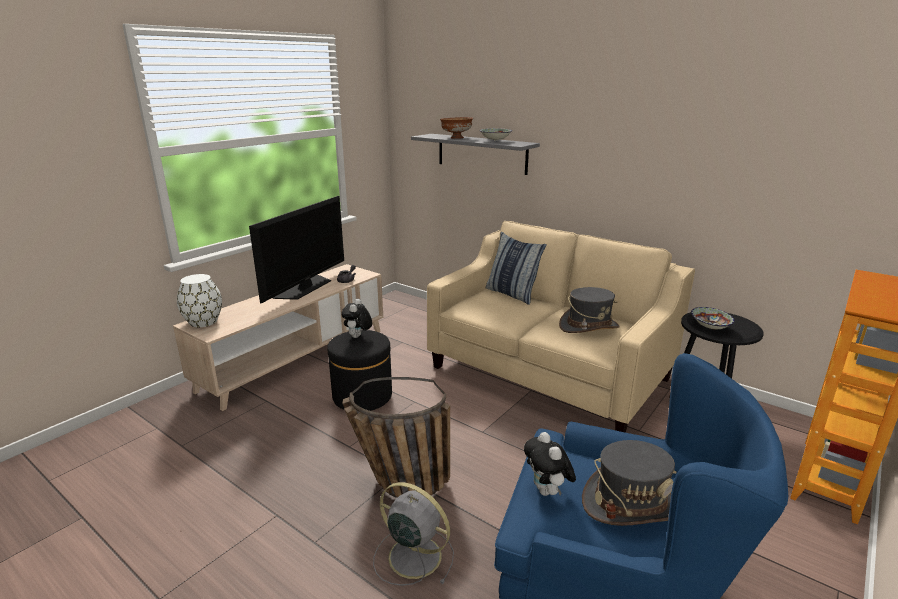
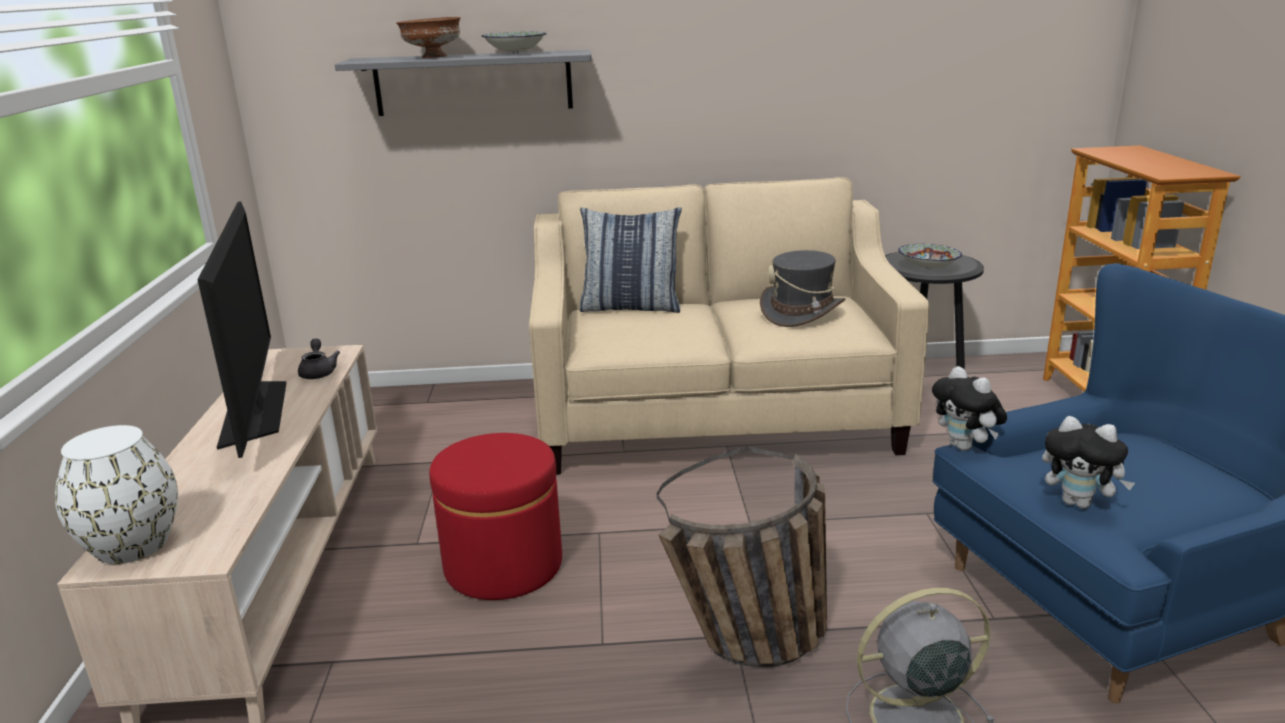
camera: 40 degrees left, 0 degrees up
(358, 337) = (477, 452): plush toy -> plush toy (965, 447)
(362, 396) = (503, 565): black ottoman -> red ottoman
(629, 504) = (1152, 473): grey hat -> none

